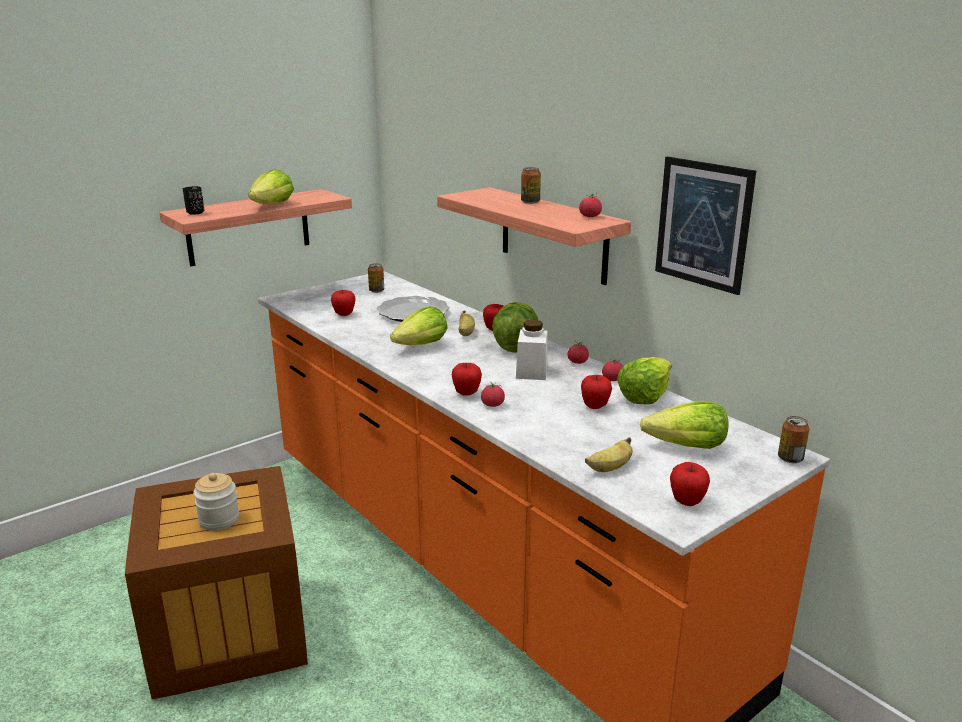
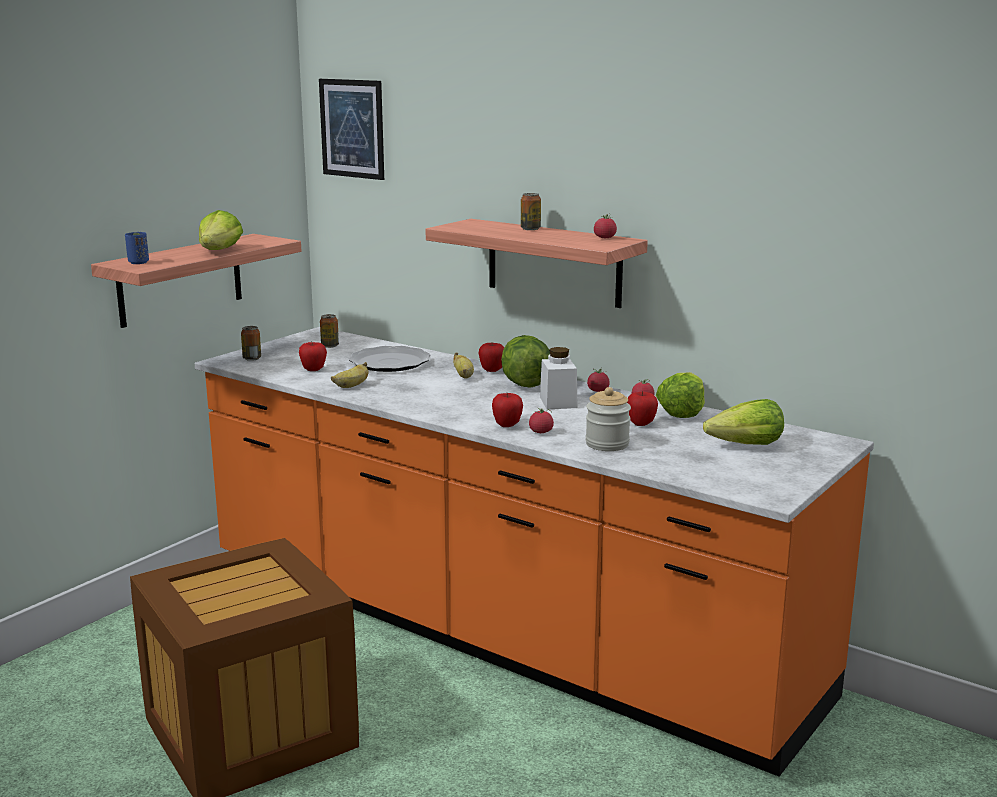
camera: 15 degrees left, 5 degrees down
(195, 213) = (138, 262): black cup -> blue cup
(219, 520) = (251, 592): jar -> jar (607, 444)
(421, 345) = (425, 390): lettuce -> none
(609, 468) = (688, 468): banana -> banana (351, 386)
(687, 502) = (772, 484): apple -> none
(703, 224) = (727, 235): picture -> picture (352, 128)
(790, 458) = (841, 445): can -> can (252, 358)

